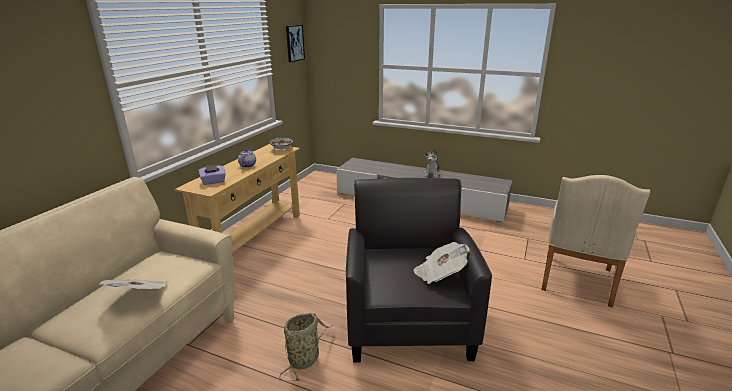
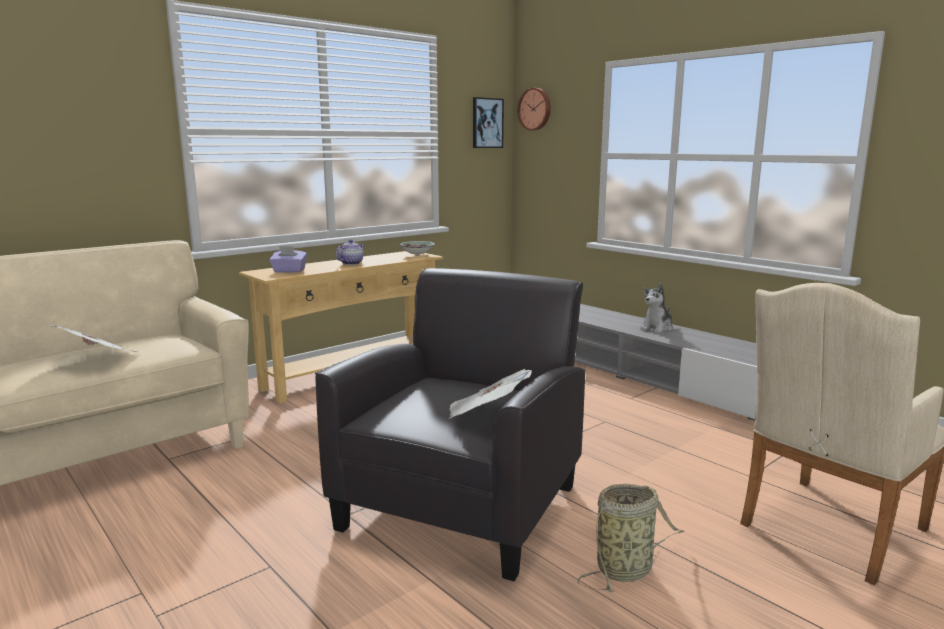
camera: 25 degrees right, 10 degrees down
(305, 358) = (278, 508): basket -> basket (627, 569)
(325, 32) = (535, 109): none -> wall clock

